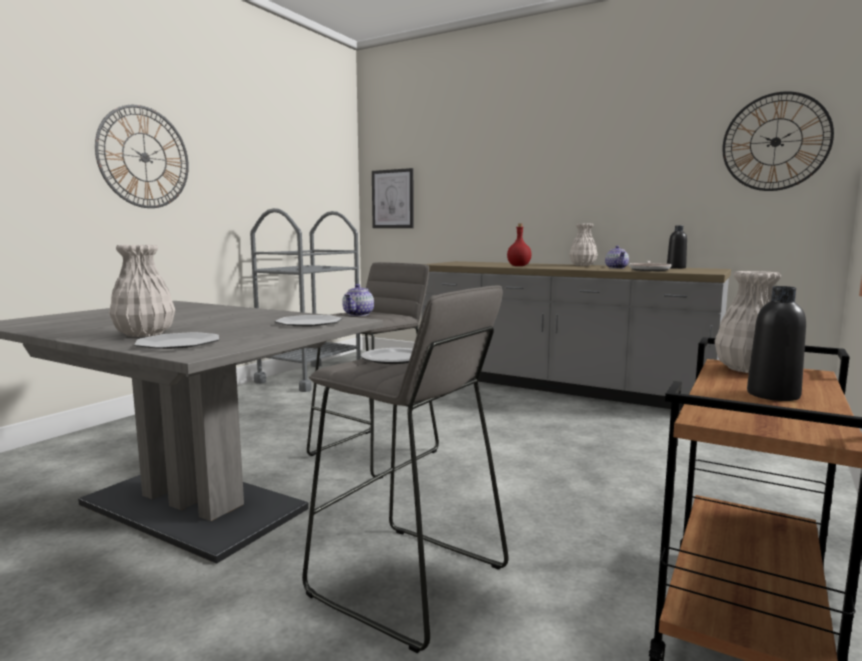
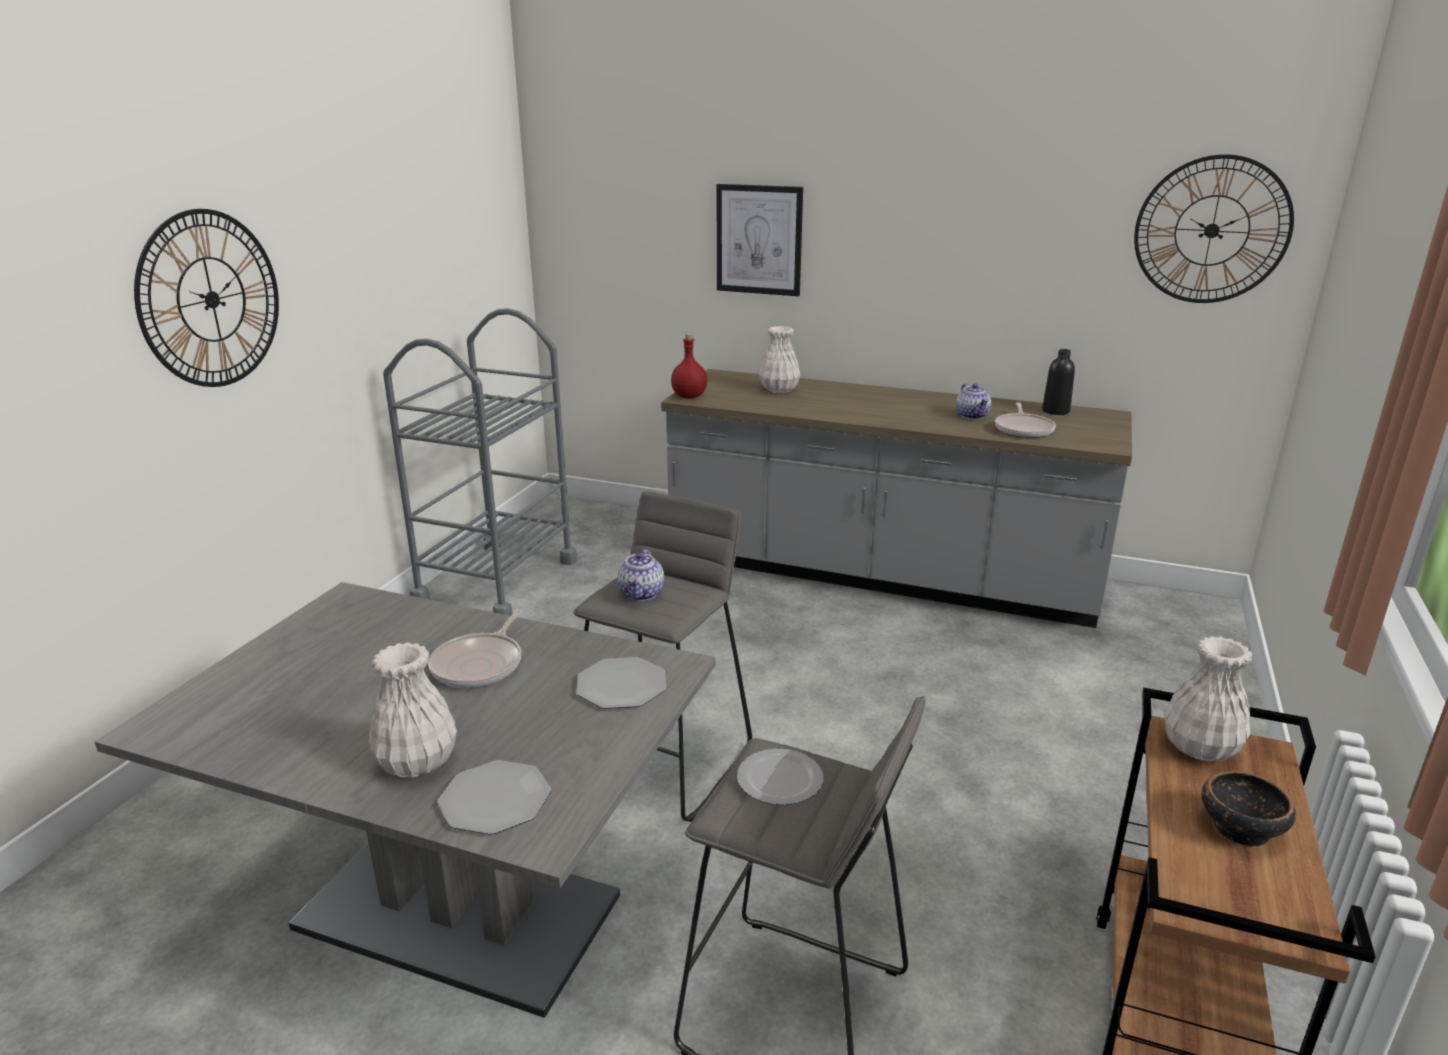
camera: 10 degrees left, 15 degrees up
(225, 316) = (480, 664): none -> frying pan
(393, 199) = (593, 255): picture -> picture (759, 240)
(519, 266) = (825, 408): red bottle -> red bottle (690, 396)
(582, 265) = (916, 395): white vase -> white vase (779, 390)
(773, 395) = (1239, 829): black bottle -> bowl

